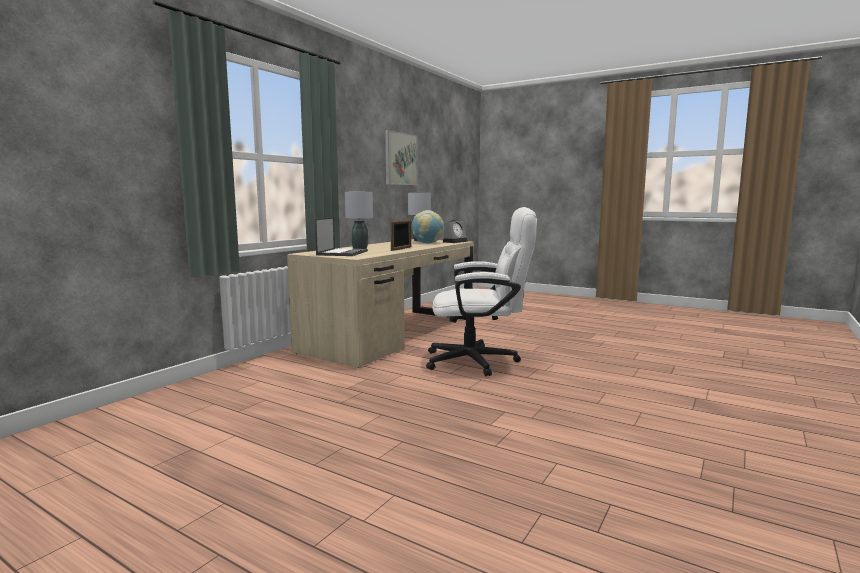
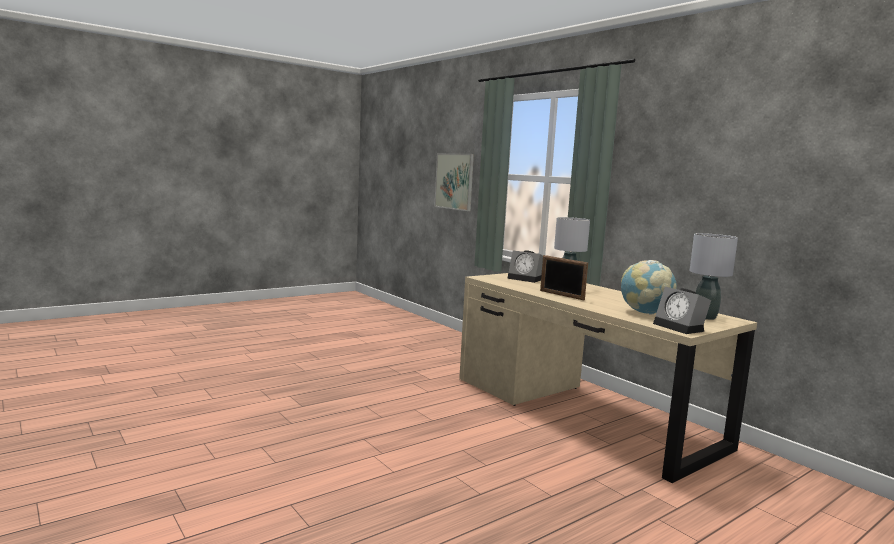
camera: 110 degrees right, 0 degrees up
(342, 253) = (526, 279): laptop -> alarm clock
(400, 159) = (791, 176): picture -> picture (454, 181)
(480, 361) = (437, 431): white office chair -> none

